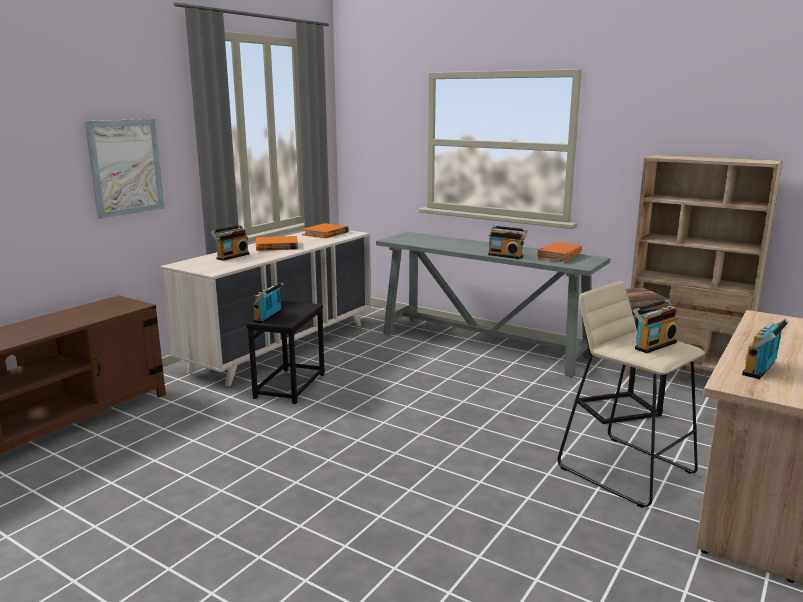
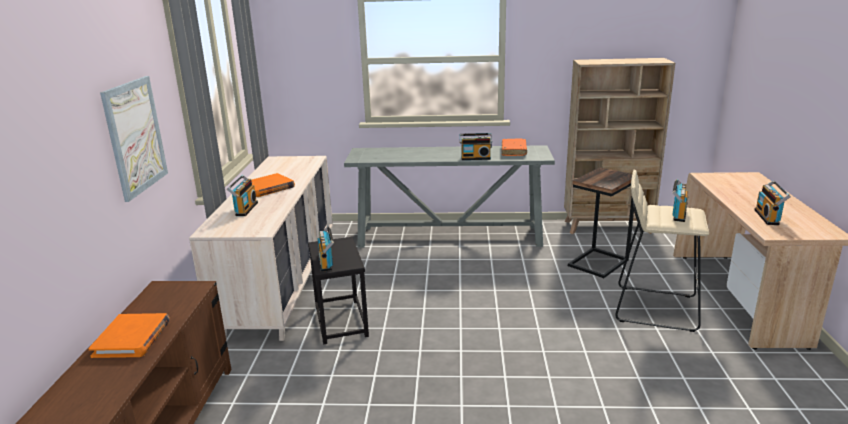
camera: 30 degrees left, 5 degrees up
(325, 233) = (286, 164): orange book -> orange book (132, 338)

